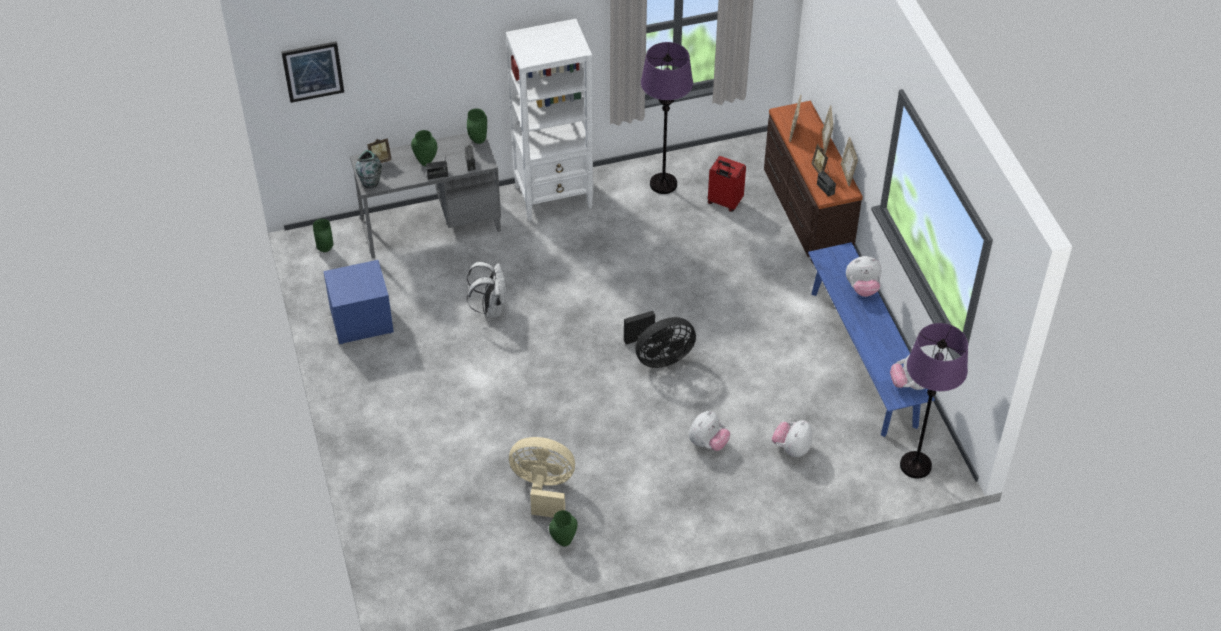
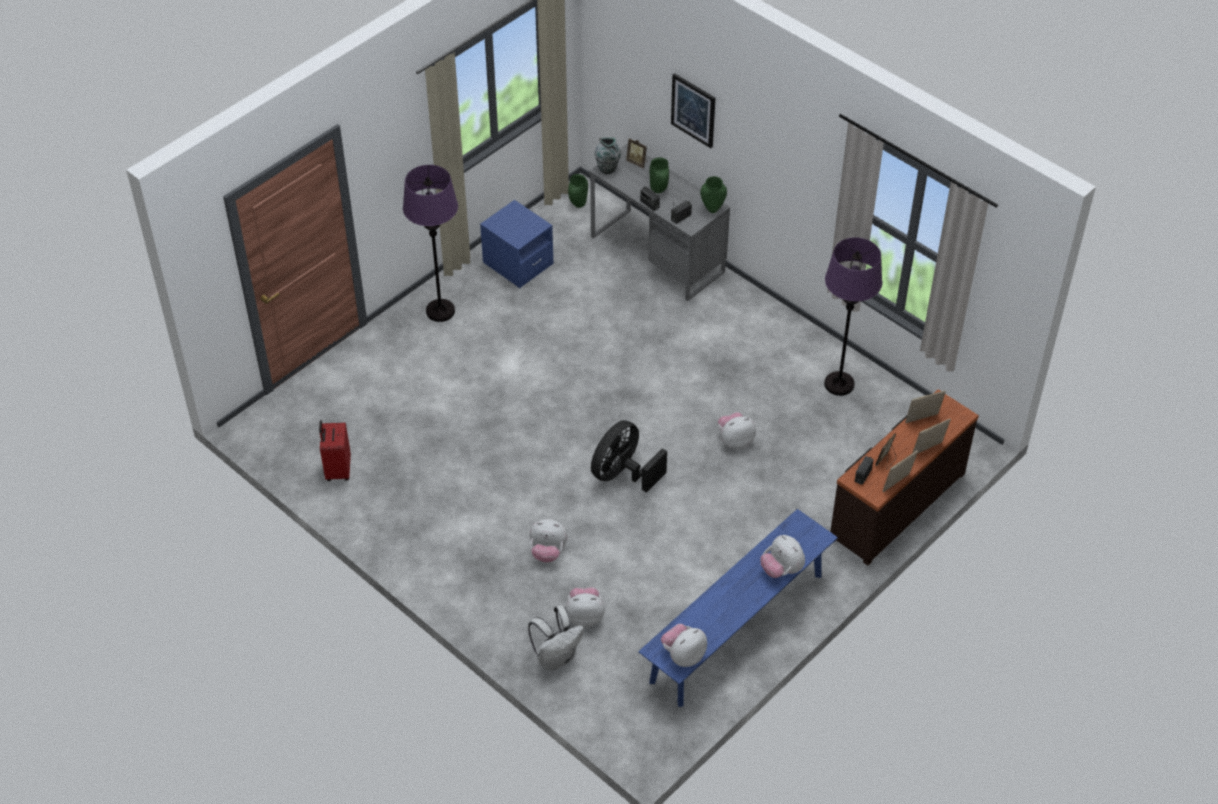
camera: 60 degrees right, 0 degrees up
(313, 71) = (616, 42): picture -> picture (693, 110)
(490, 308) = (593, 336): white backpack -> white backpack (556, 657)
(543, 488) = (421, 461): beige fan -> none
(554, 197) = (758, 317): white bookcase -> none
(563, 542) = (374, 499): green vase -> none
(659, 357) = (623, 474): black fan -> black fan turned 90 degrees clockwise
(675, 272) = (735, 440): none -> plush toy
(724, 202) = (853, 438): red suitcase -> red suitcase (337, 470)
(915, 465) = (631, 722): purple floor lamp -> purple floor lamp (440, 311)

